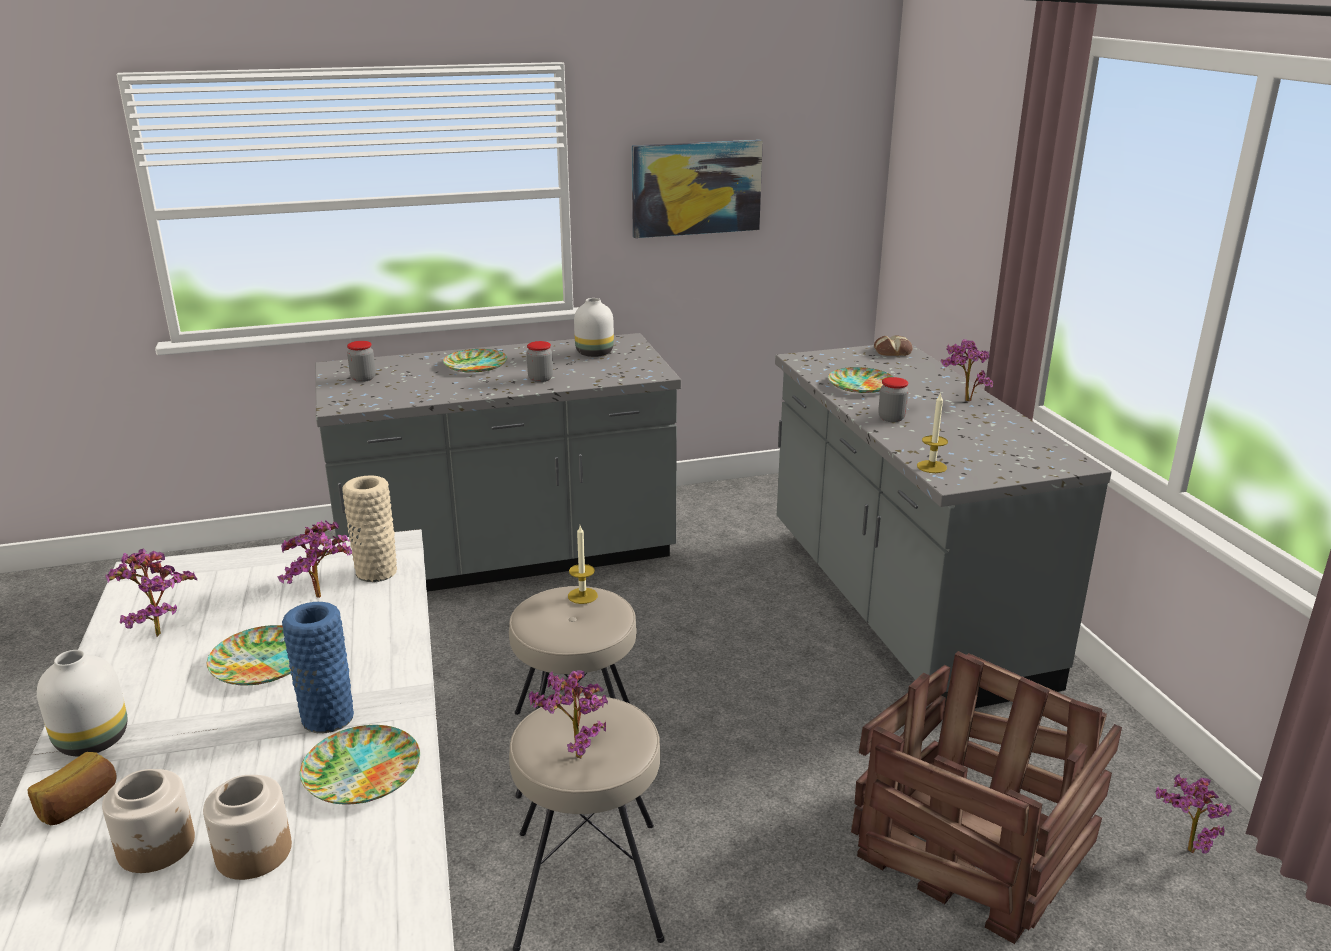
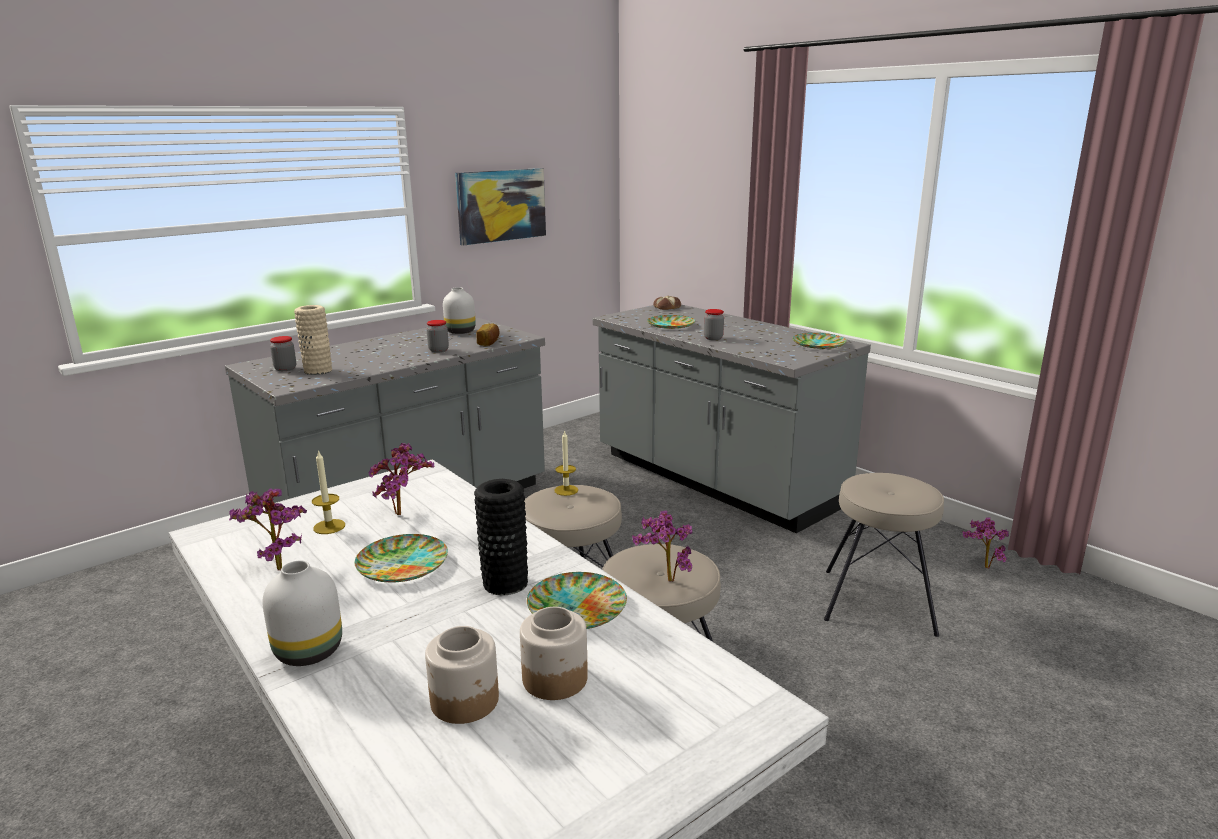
camera: 25 degrees left, 5 degrees down
(79, 804) = (353, 696): bread -> bread (489, 342)
(327, 717) = (505, 583): blue vase -> black vase
(376, 571) = (428, 490): beige vase -> beige vase (318, 371)
(475, 365) = (373, 349): plate -> plate (818, 344)
(931, 467) = (770, 357): candle -> candle (329, 526)
(962, 400) = (743, 324): potted plant -> none
(975, 848) = (878, 600): crate -> beige stool

